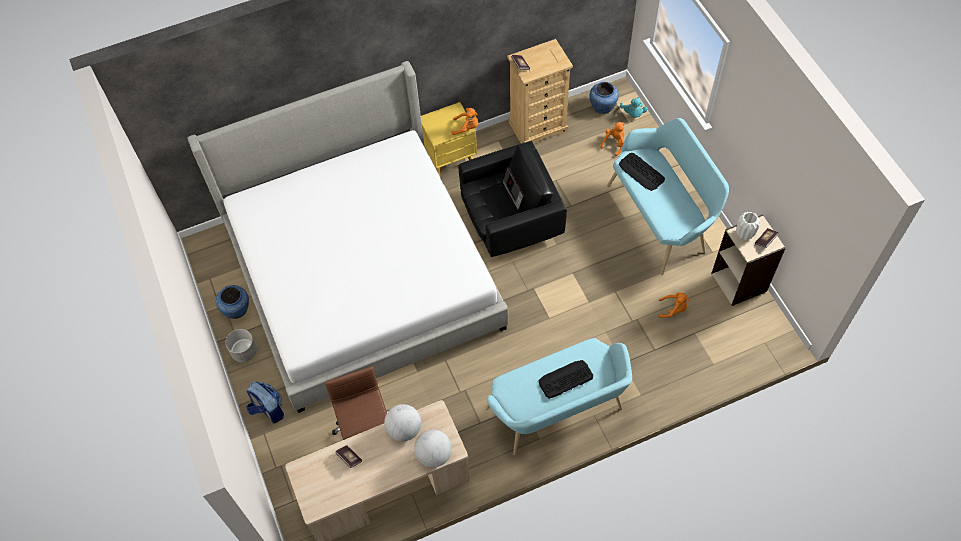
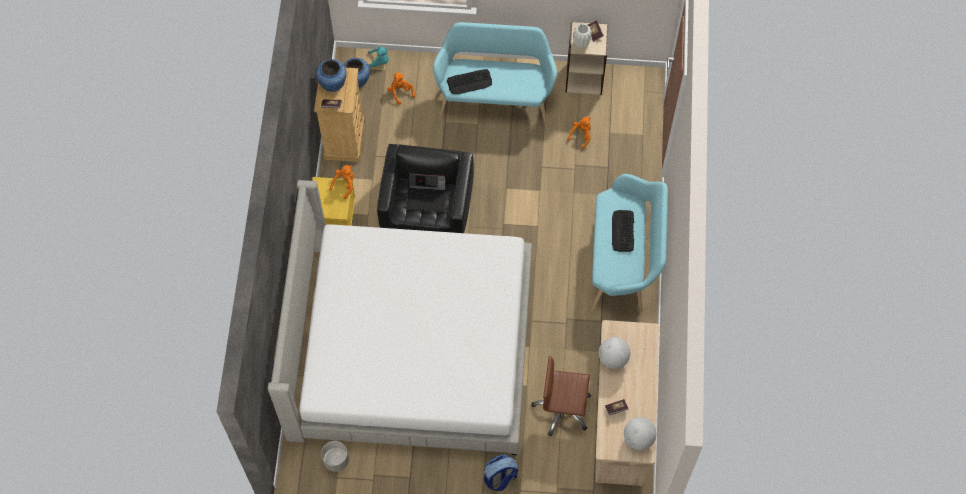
camera: 65 degrees left, 5 degrees up
(237, 310) = (385, 466): blue vase -> blue vase (333, 83)
(245, 352) = (432, 476): grey planter -> grey planter (336, 460)
(434, 455) = (645, 347): globe -> globe (638, 438)

